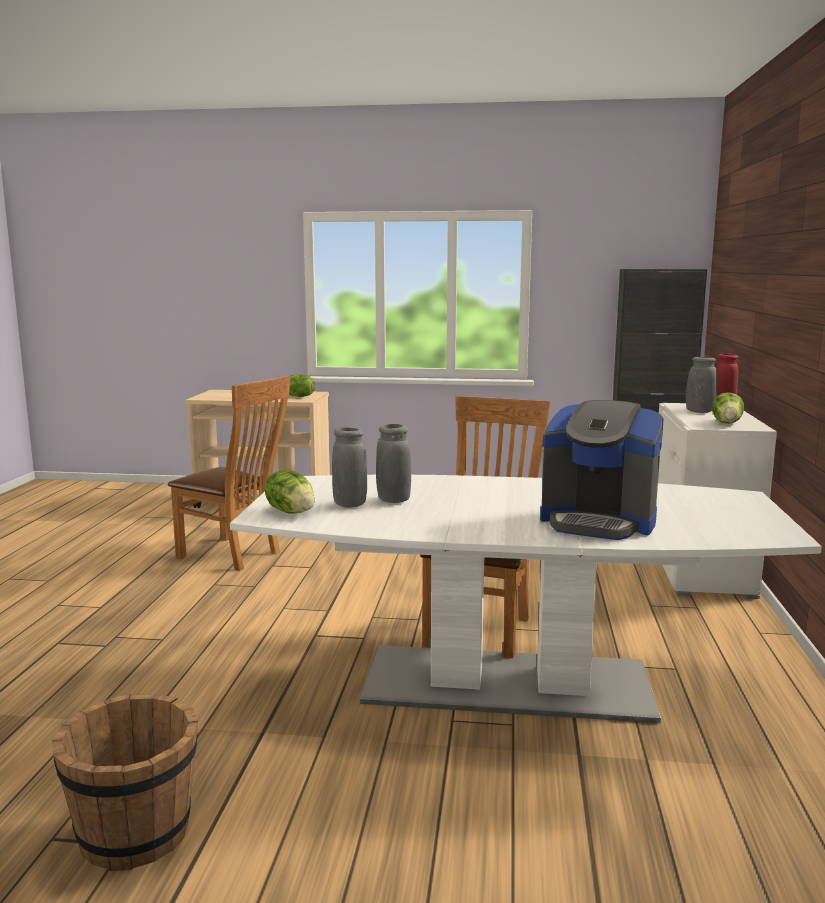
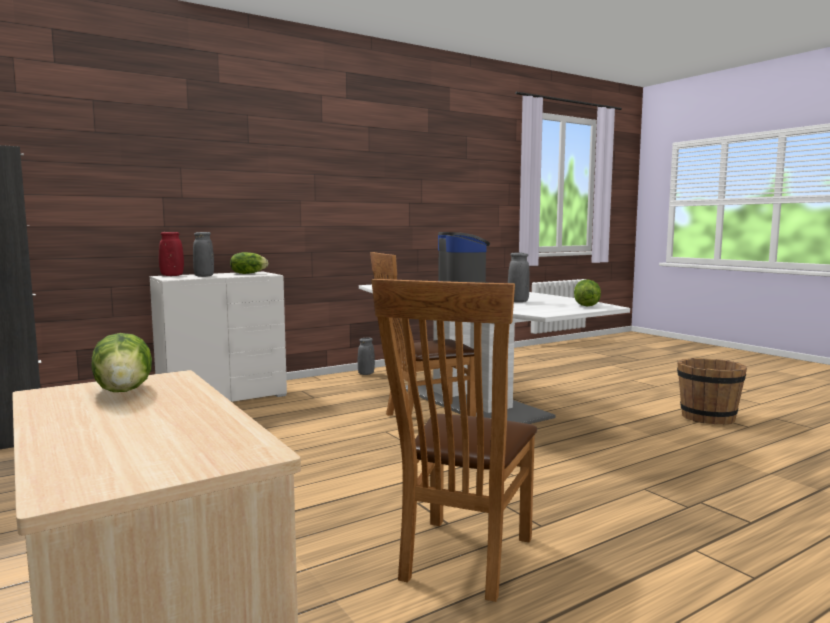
camera: 130 degrees left, 5 degrees down
(234, 555) = (461, 561): brown chair -> brown chair turned 150 degrees counterclockwise
(349, 504) = (546, 303): grey vase -> grey vase (366, 374)

